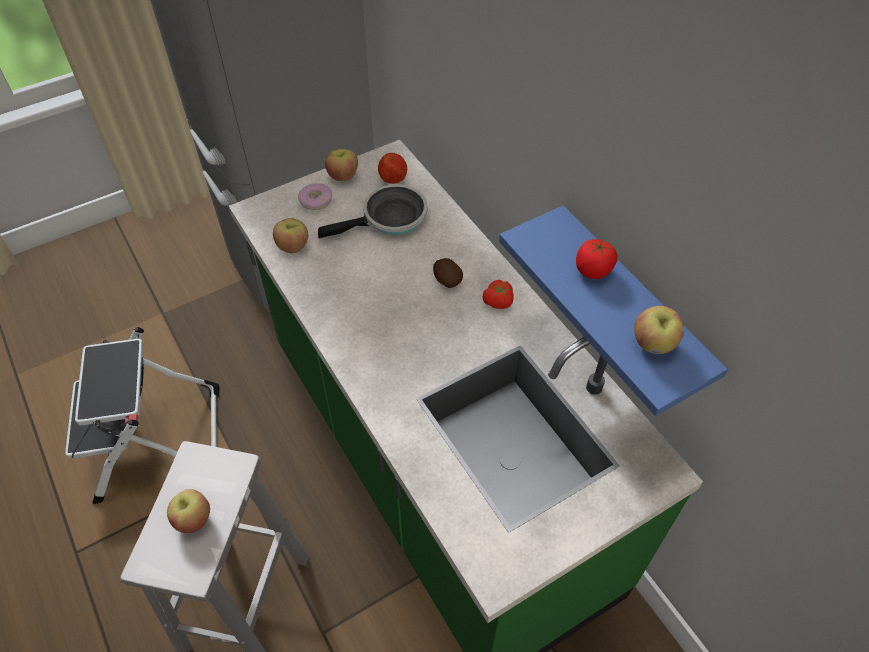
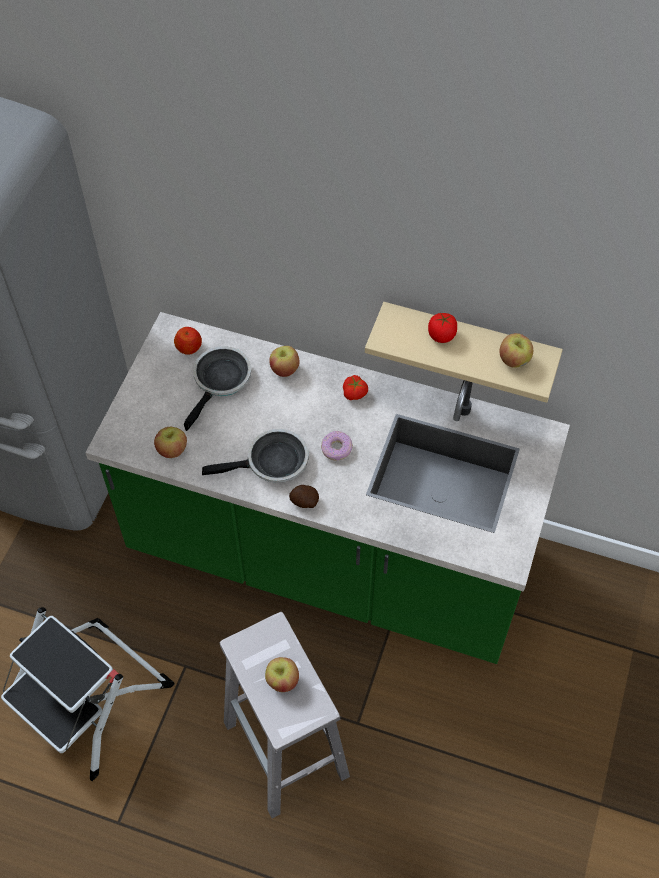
camera: 40 degrees left, 5 degrees up
(316, 201) = (150, 403): donut -> donut (337, 448)
(343, 175) = (148, 370): apple -> apple (284, 369)
(361, 312) = (272, 463): none -> frying pan
(446, 280) = (306, 401): potato -> potato (304, 502)
(629, 310) = (468, 346): blue shelf -> beige shelf

